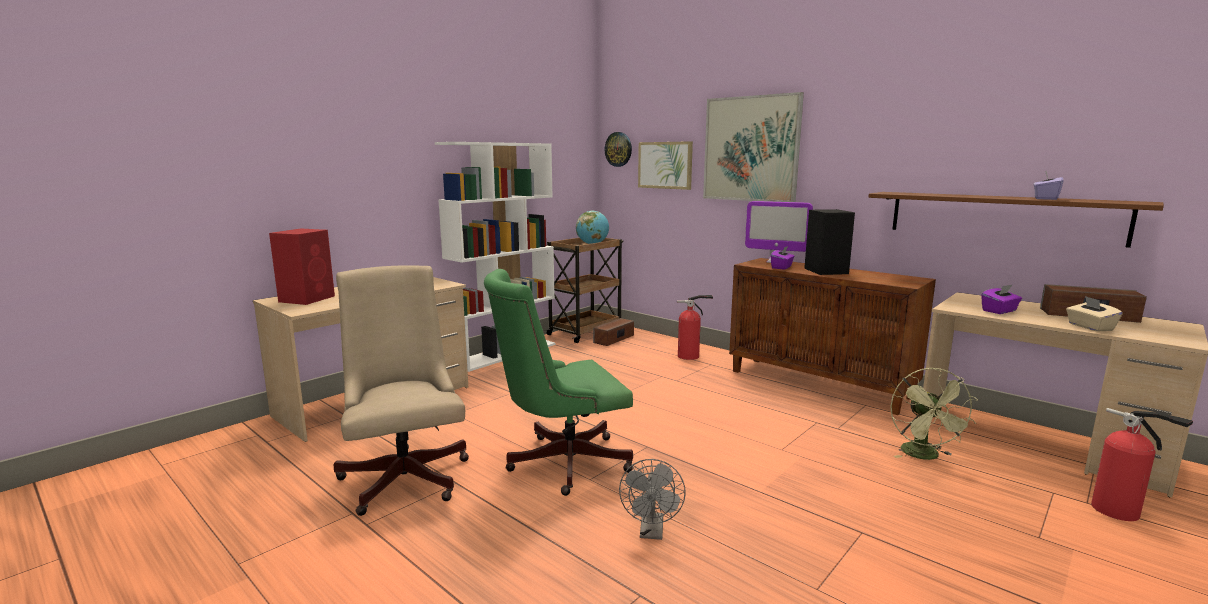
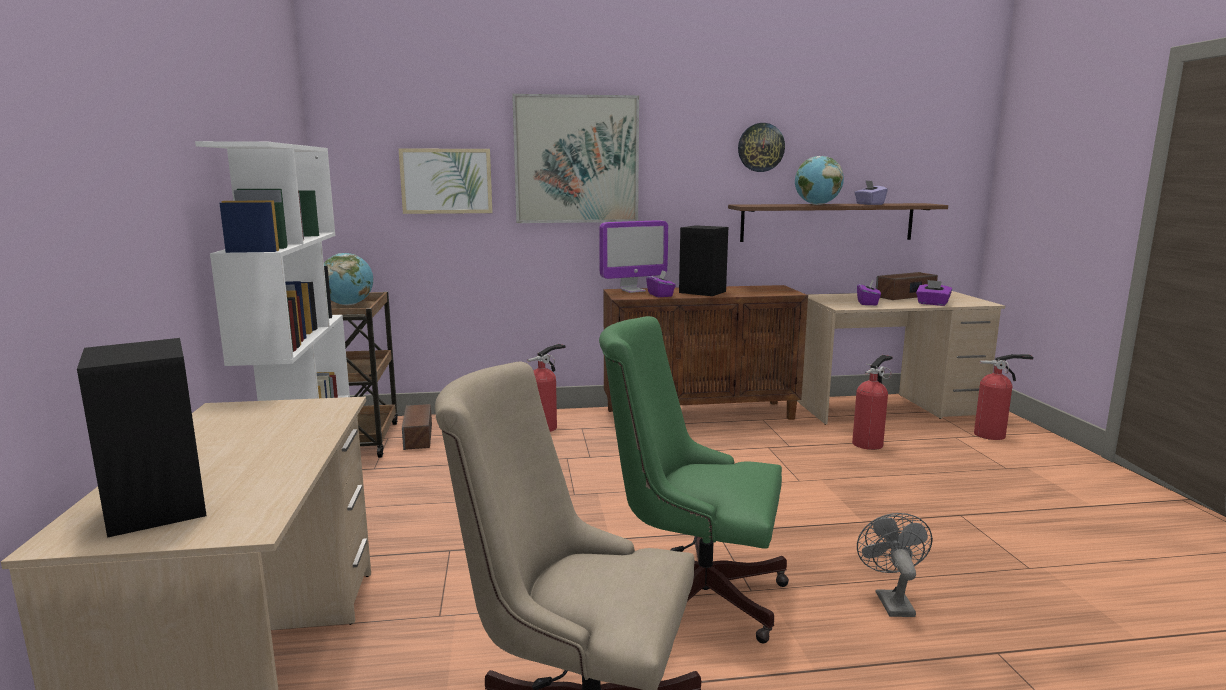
camera: 50 degrees left, 0 degrees up
(308, 298) = (157, 506): red speaker -> black speaker
(560, 462) = (692, 592): green office chair -> green office chair turned 90 degrees clockwise
(618, 149) = (356, 158): wall clock -> wall clock (760, 147)
(652, 532) = (891, 600): grey fan -> grey fan turned 135 degrees counterclockwise
(925, 456) = (869, 443): green fan -> fire extinguisher
(970, 196) = (817, 204): none -> globe
(1090, 327) = (932, 303): beige tissue box -> purple tissue box

